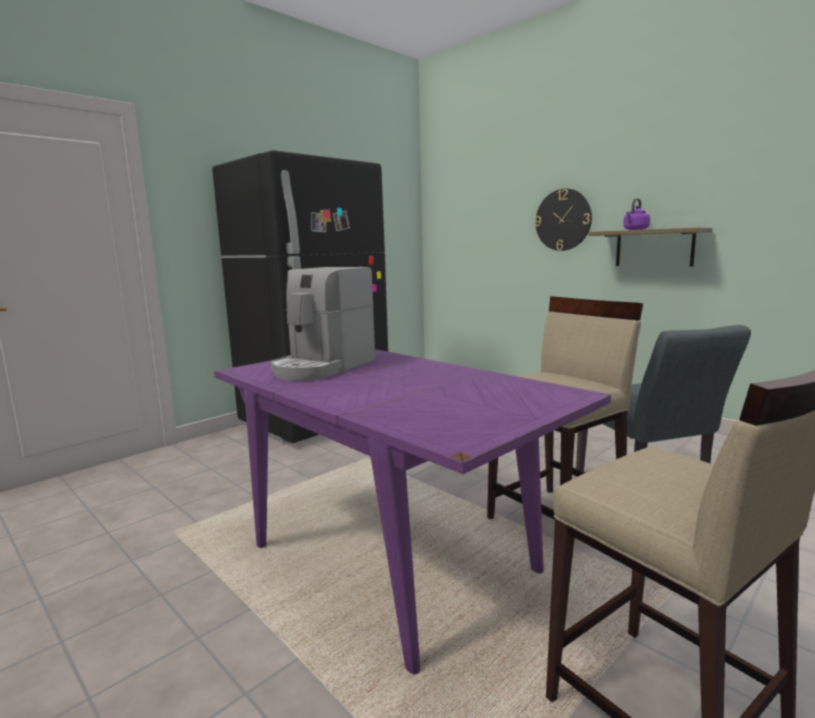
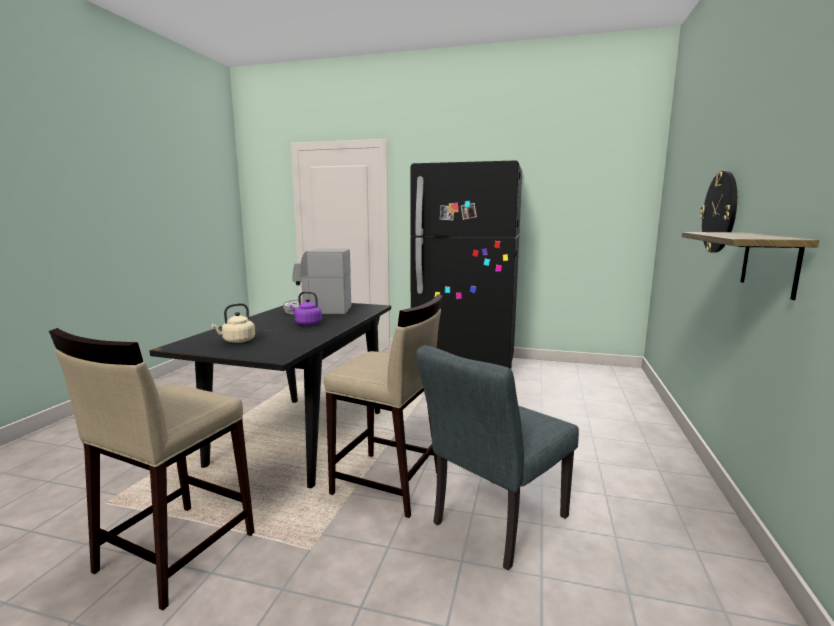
camera: 60 degrees right, 0 degrees up
(394, 558) = (300, 437): purple dining table -> black dining table
(467, 408) = (237, 341): none -> beige kettle
(635, 229) = (727, 233): purple kettle -> purple kettle (307, 324)

